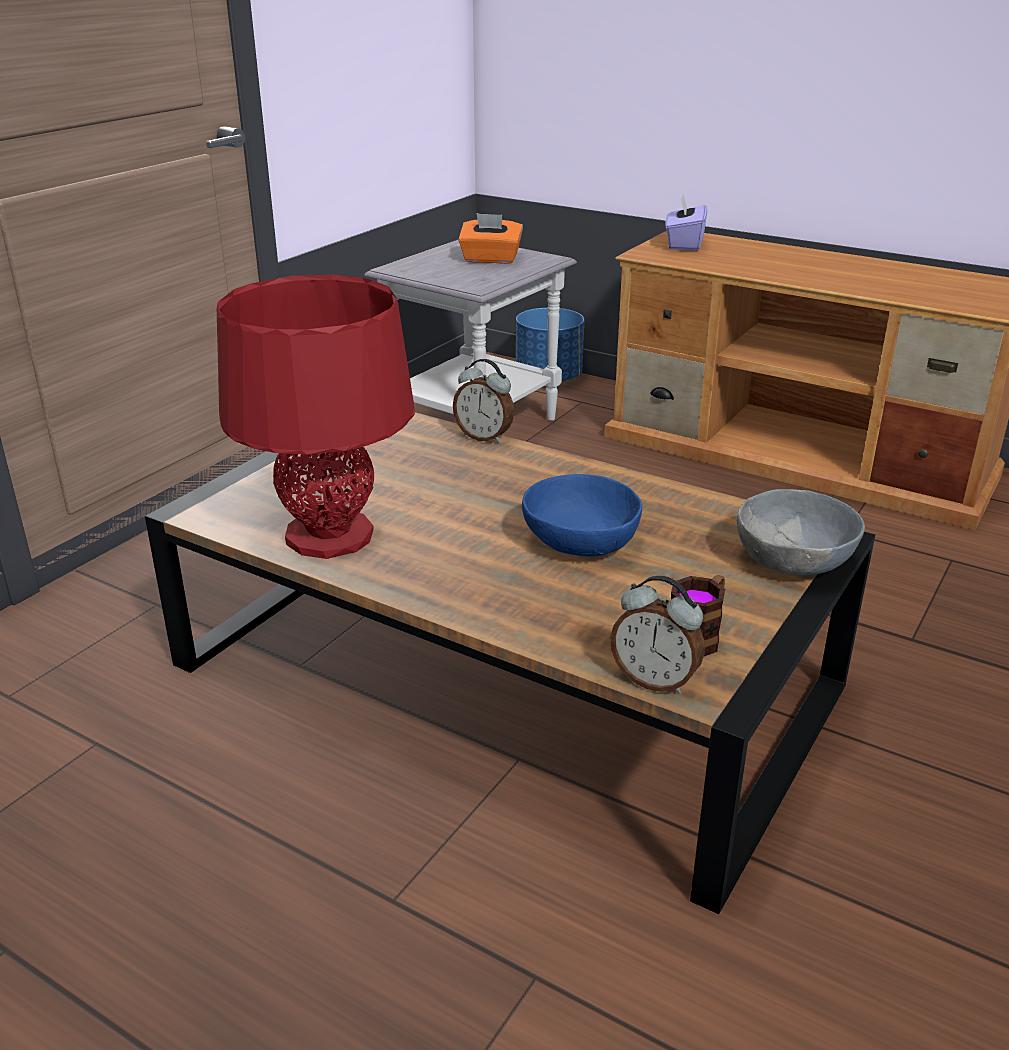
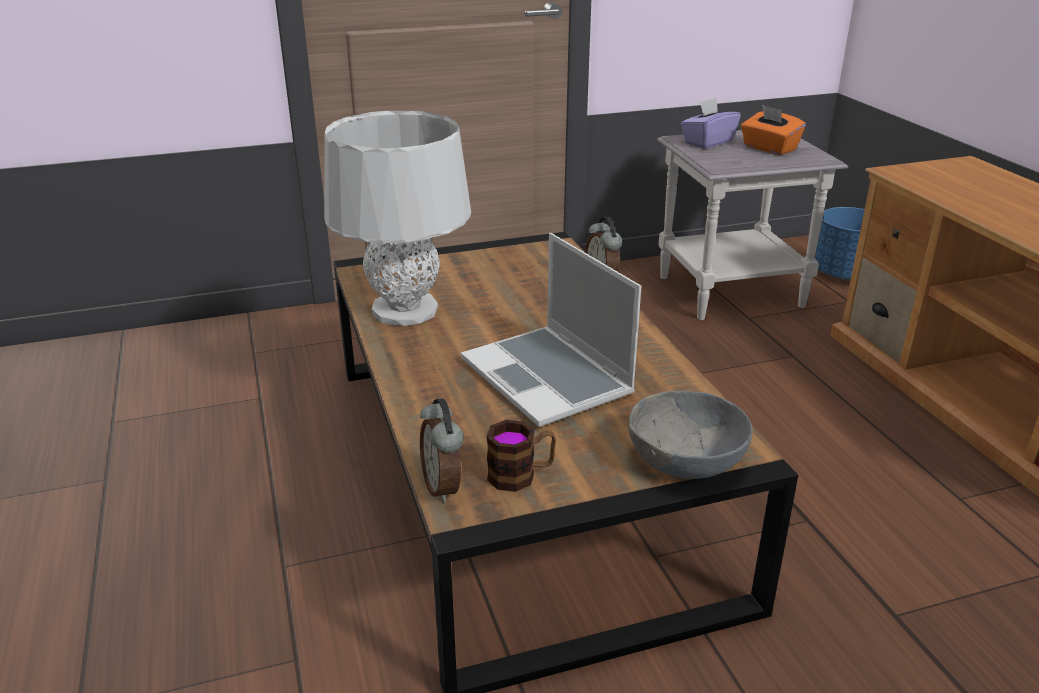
camera: 40 degrees right, 0 degrees up
(329, 535) = (405, 310): red table lamp -> grey table lamp
(581, 542) = (549, 378): blue bowl -> laptop
(684, 244) = (953, 172): purple tissue box -> purple tissue box (708, 142)

